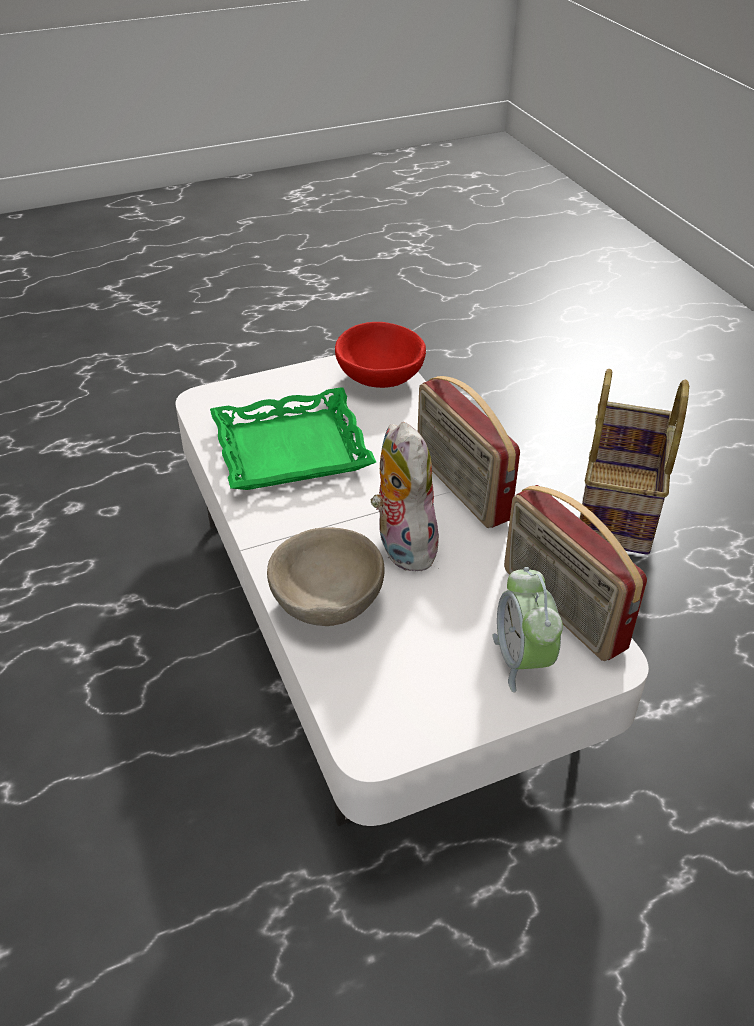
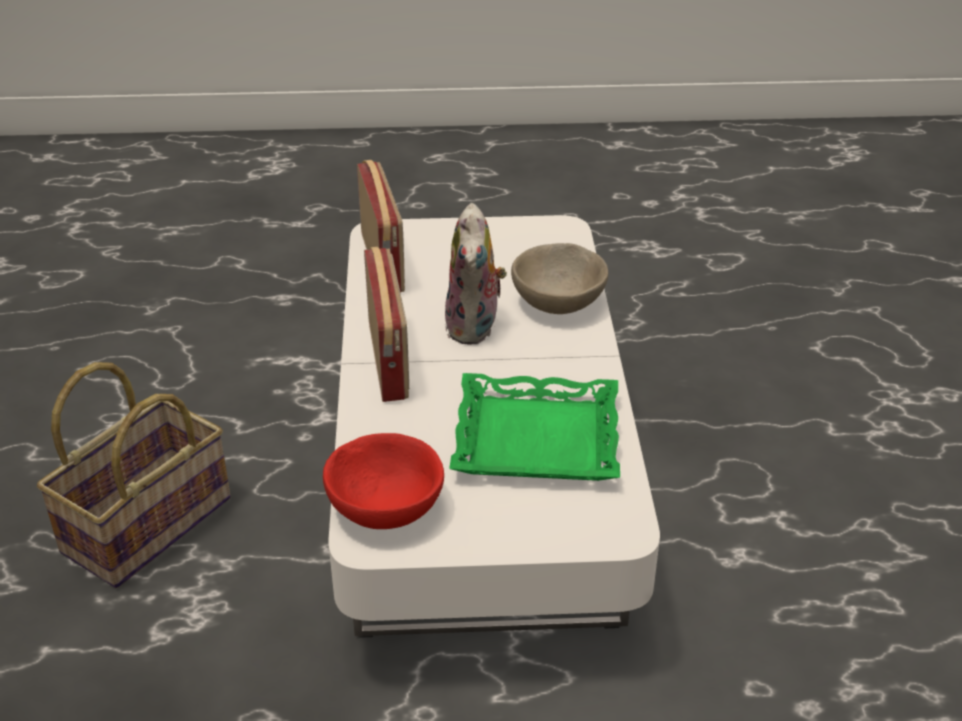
camera: 160 degrees left, 5 degrees down
(522, 659) = (435, 244): alarm clock -> none

